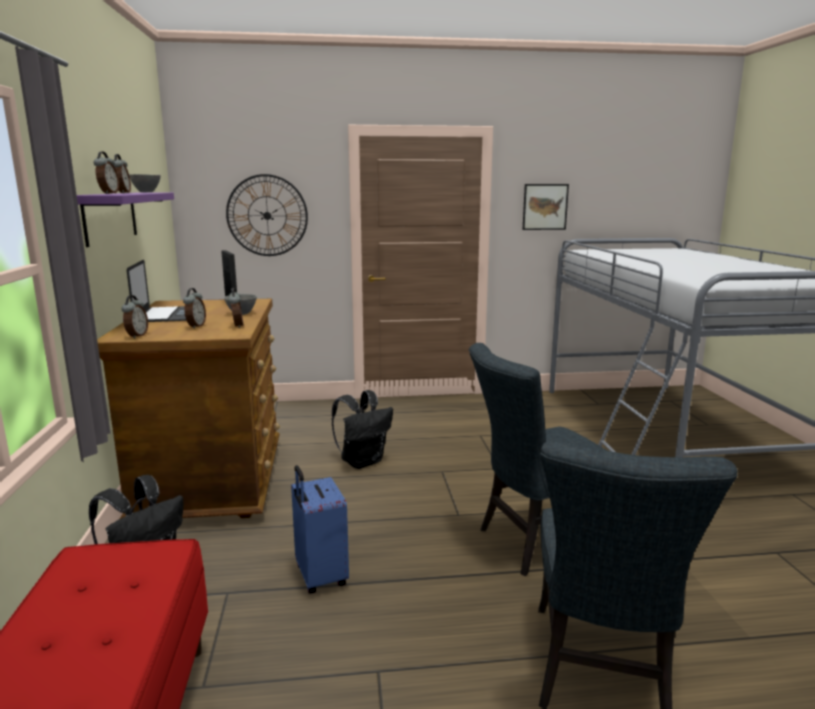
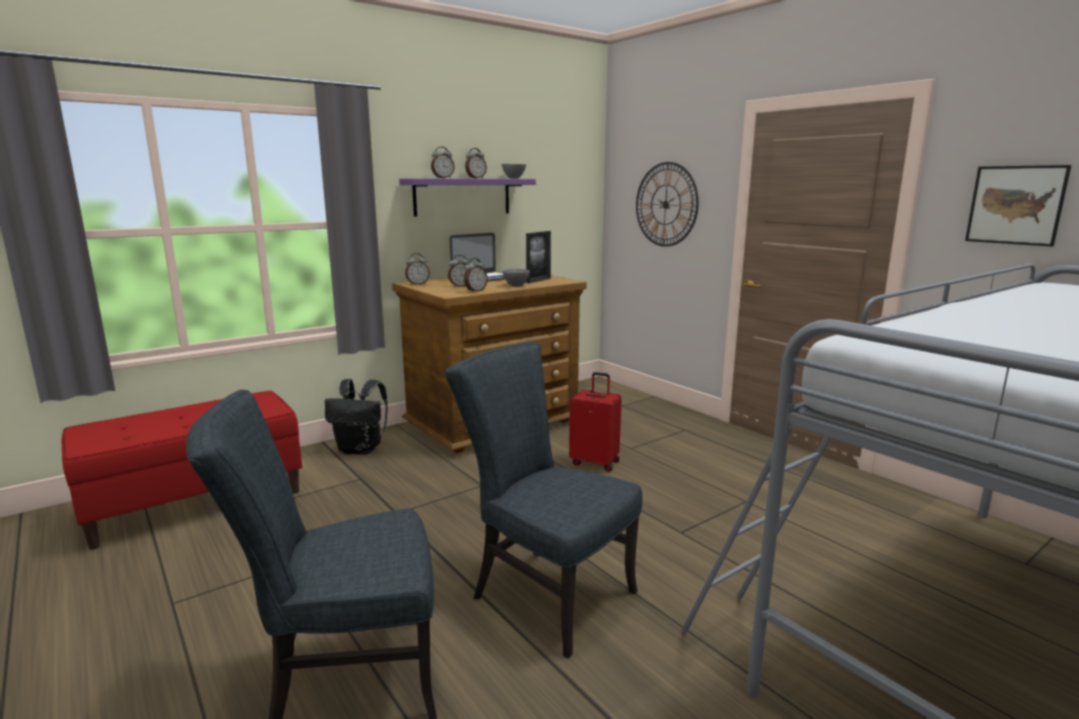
camera: 60 degrees right, 0 degrees up
(319, 577) = (400, 502): blue suitcase -> none
(362, 461) = (595, 462): black backpack -> red suitcase

